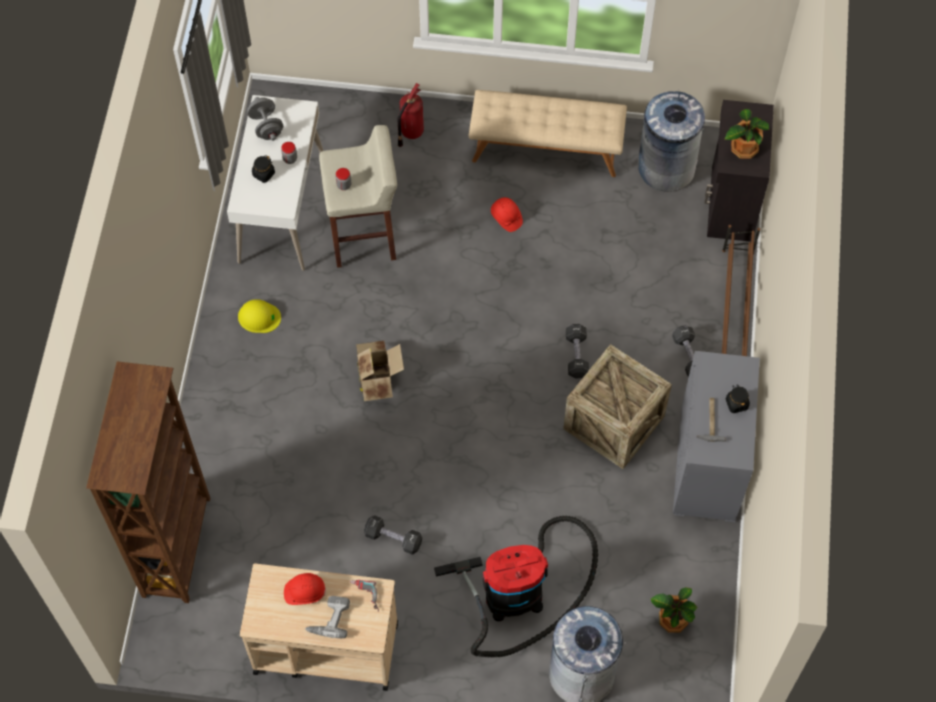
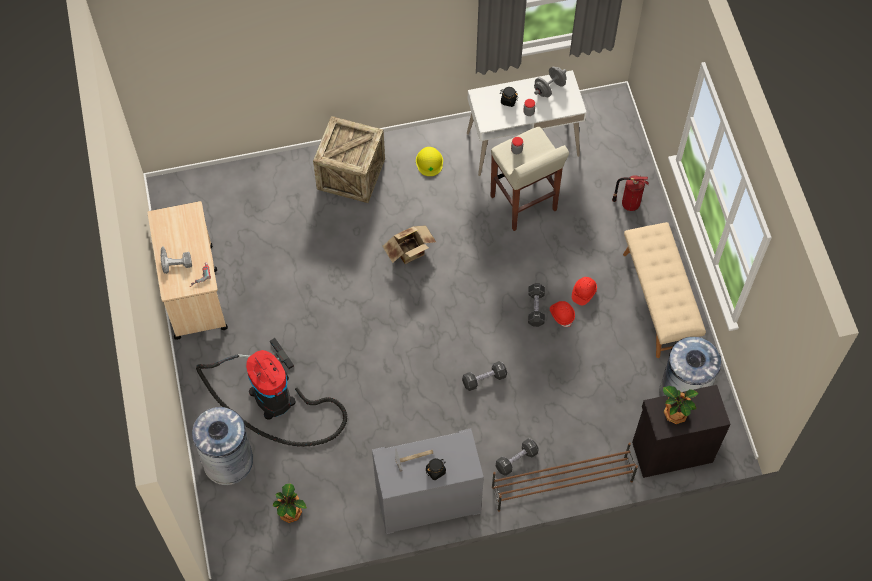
camera: 70 degrees right, 0 degrees up
(178, 546) = (237, 177): brown bookcase -> none
(304, 592) = (190, 238): red hard hat -> red hard hat (562, 315)
(393, 538) = (289, 305): black dumbbell -> black dumbbell (536, 308)
(614, 422) = (437, 422): crate -> crate (351, 174)

